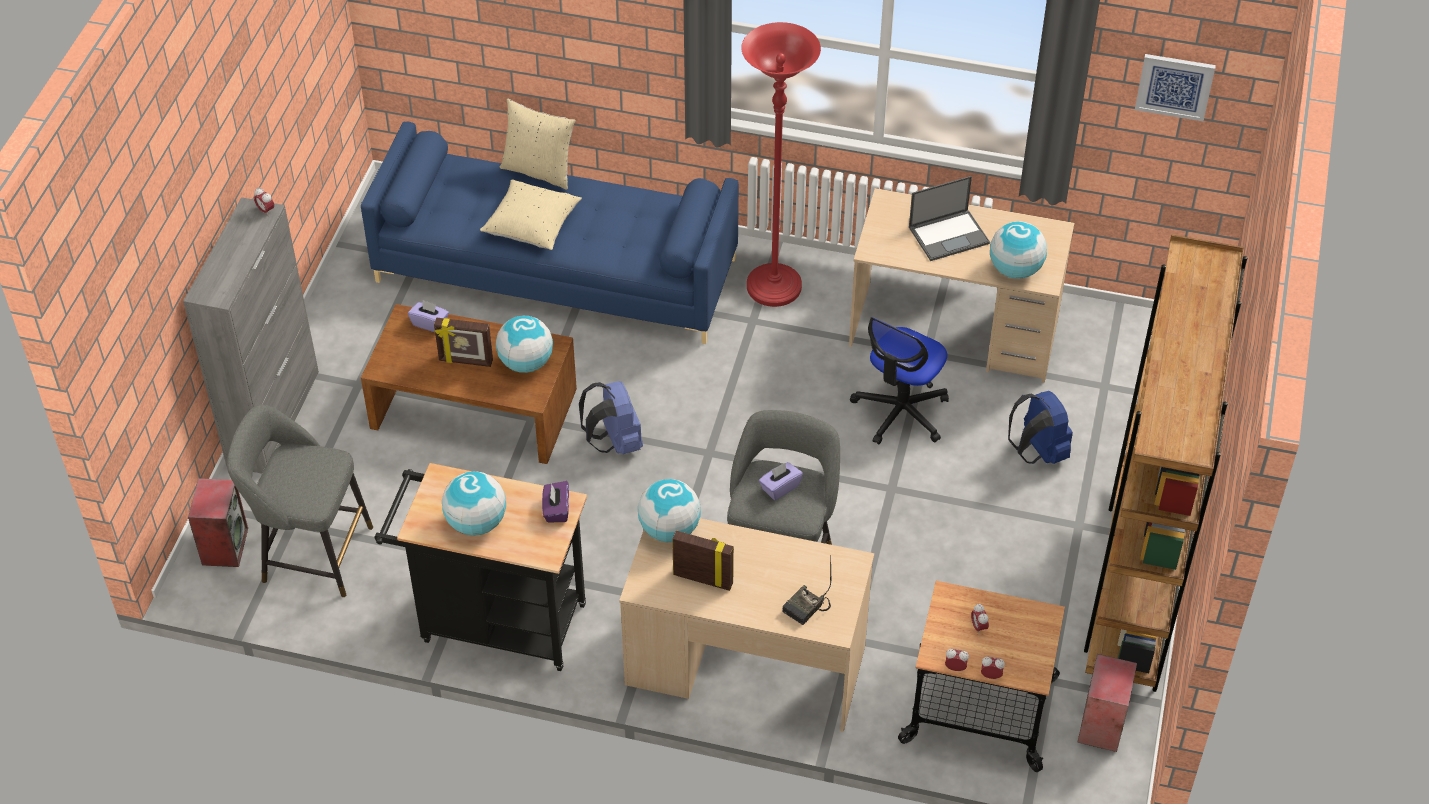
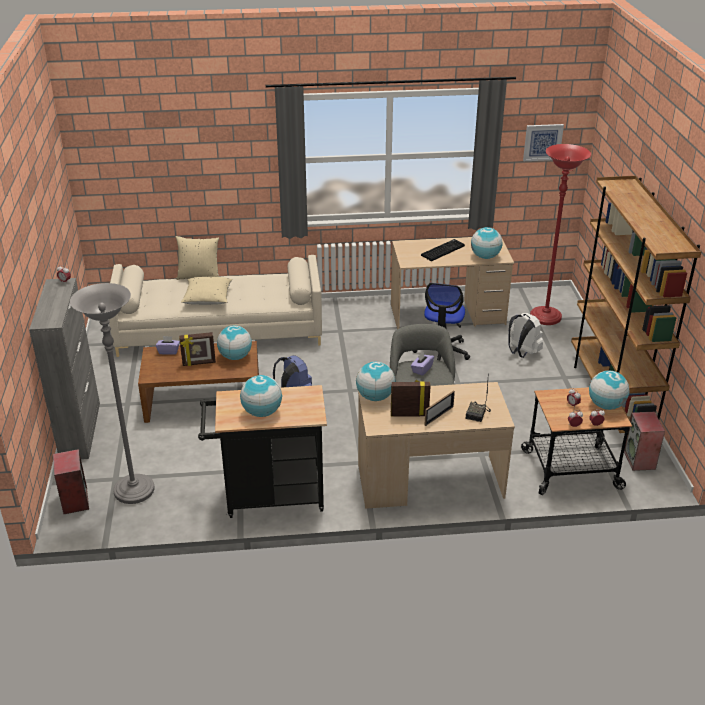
camera: 20 degrees left, 15 degrees down
(311, 553) = (134, 491): grey stool -> grey floor lamp
(556, 510) = (308, 396): purple tissue box -> none
(557, 270) = (220, 331): blue sofa -> beige sofa
(746, 594) = (439, 416): none -> picture frame
(774, 288) = (343, 315): red floor lamp -> red floor lamp (545, 317)
(949, 235) = (442, 250): laptop -> keyboard
(1032, 643) = (605, 405): none -> globe
(1037, 452) = (522, 352): blue backpack -> white backpack

